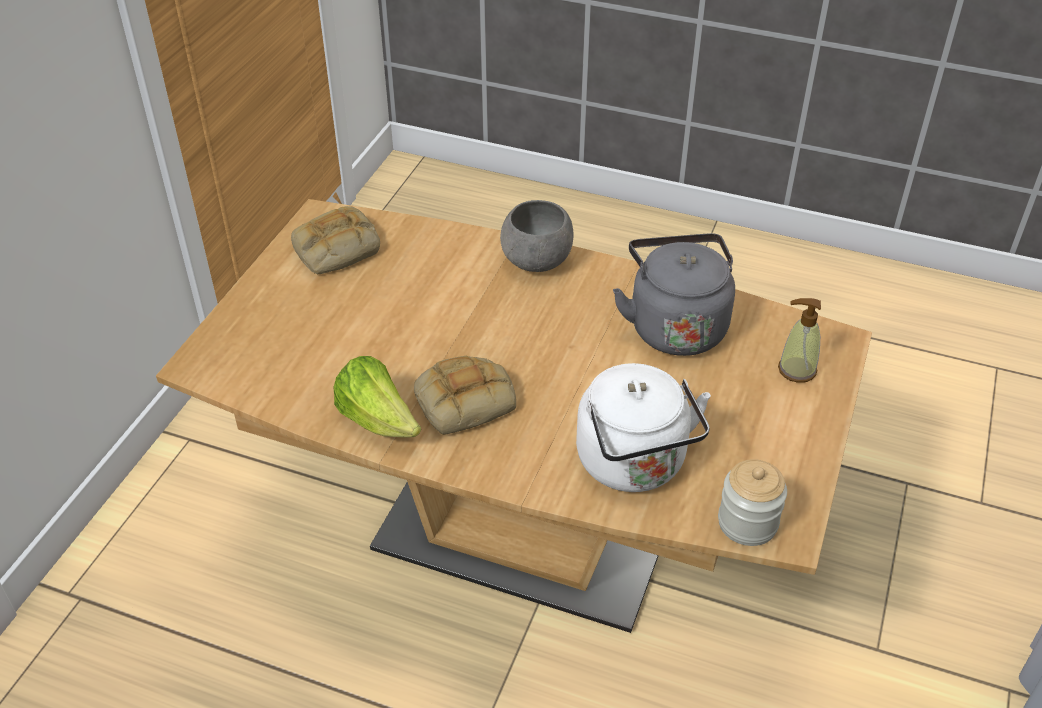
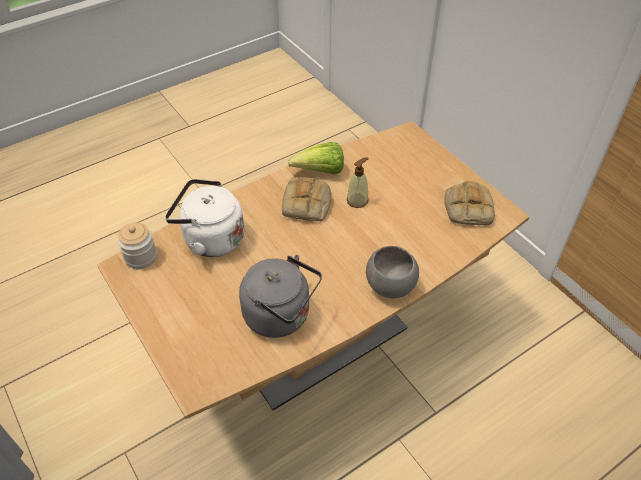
camera: 125 degrees right, 5 degrees up
(796, 370) = (197, 348): soap dispenser -> soap dispenser (357, 200)

